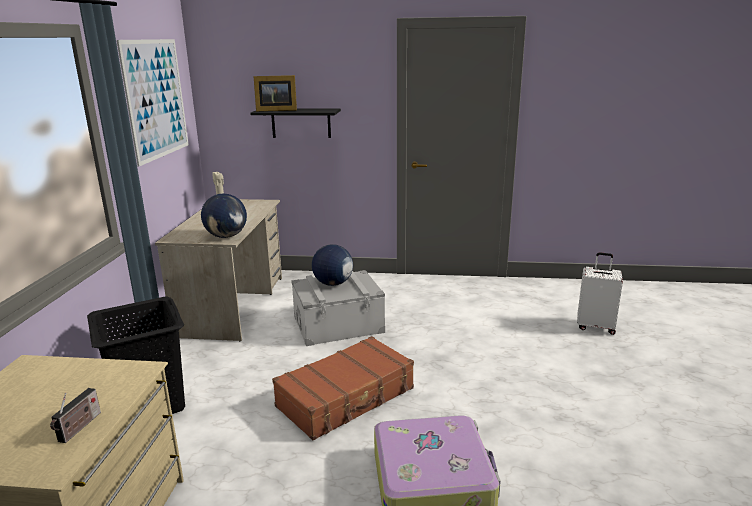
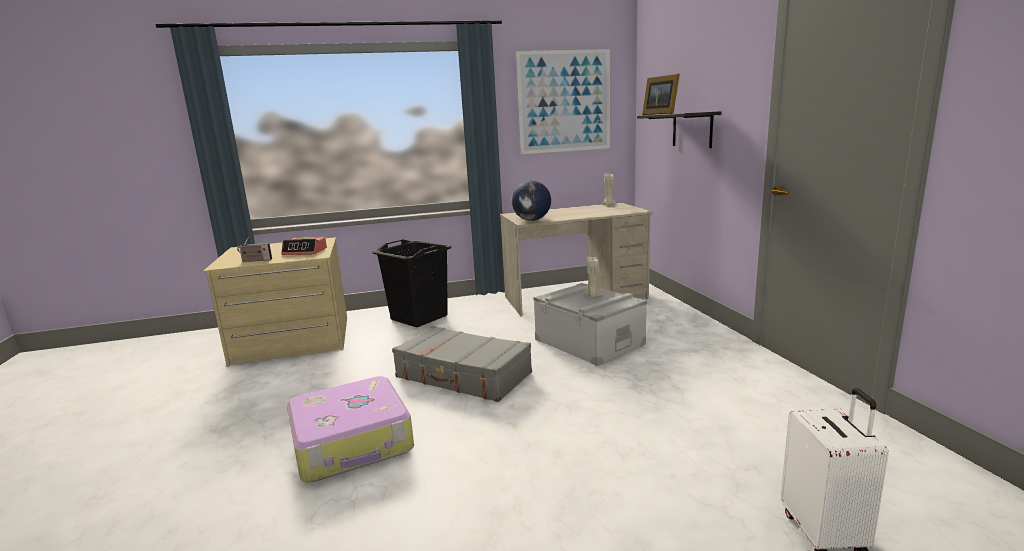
camera: 70 degrees right, 5 degrees down
(92, 381) = (305, 251): none -> alarm clock
(333, 284) = (593, 296): globe -> beige candle
(346, 398) = (463, 376): brown suitcase -> grey suitcase

